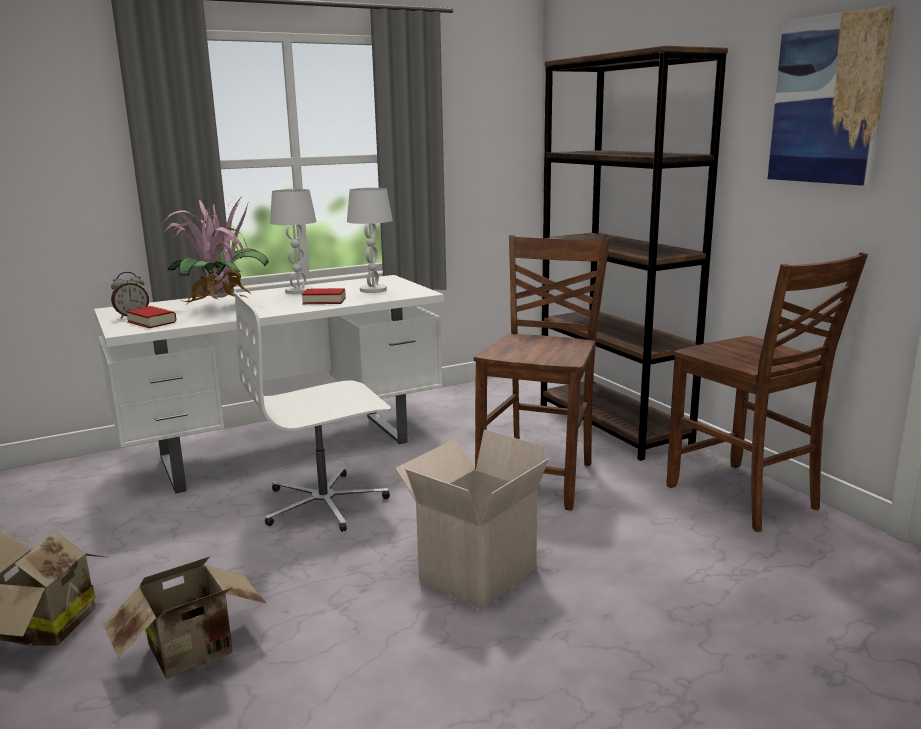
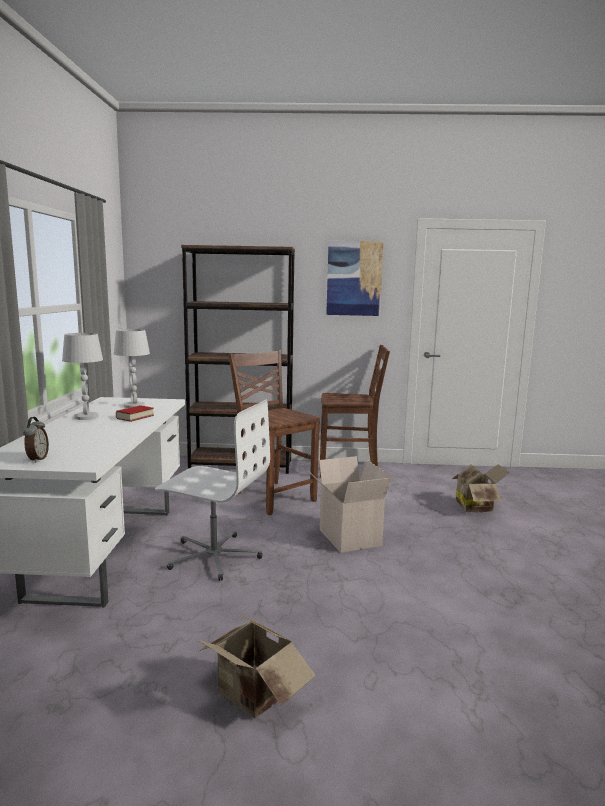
camera: 60 degrees left, 5 degrees down
(151, 322) = (77, 456): book -> none
(195, 654) = (348, 634): cardboard box -> cardboard box (476, 506)
(222, 308) = (83, 437): potted plant -> none
(325, 503) = (214, 556): white office chair -> white office chair turned 75 degrees counterclockwise

